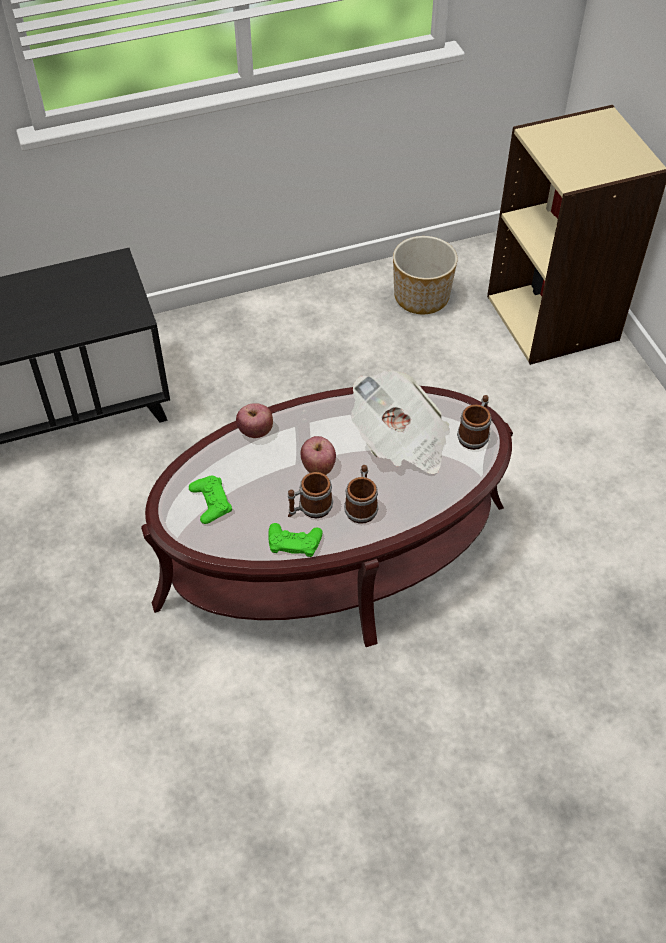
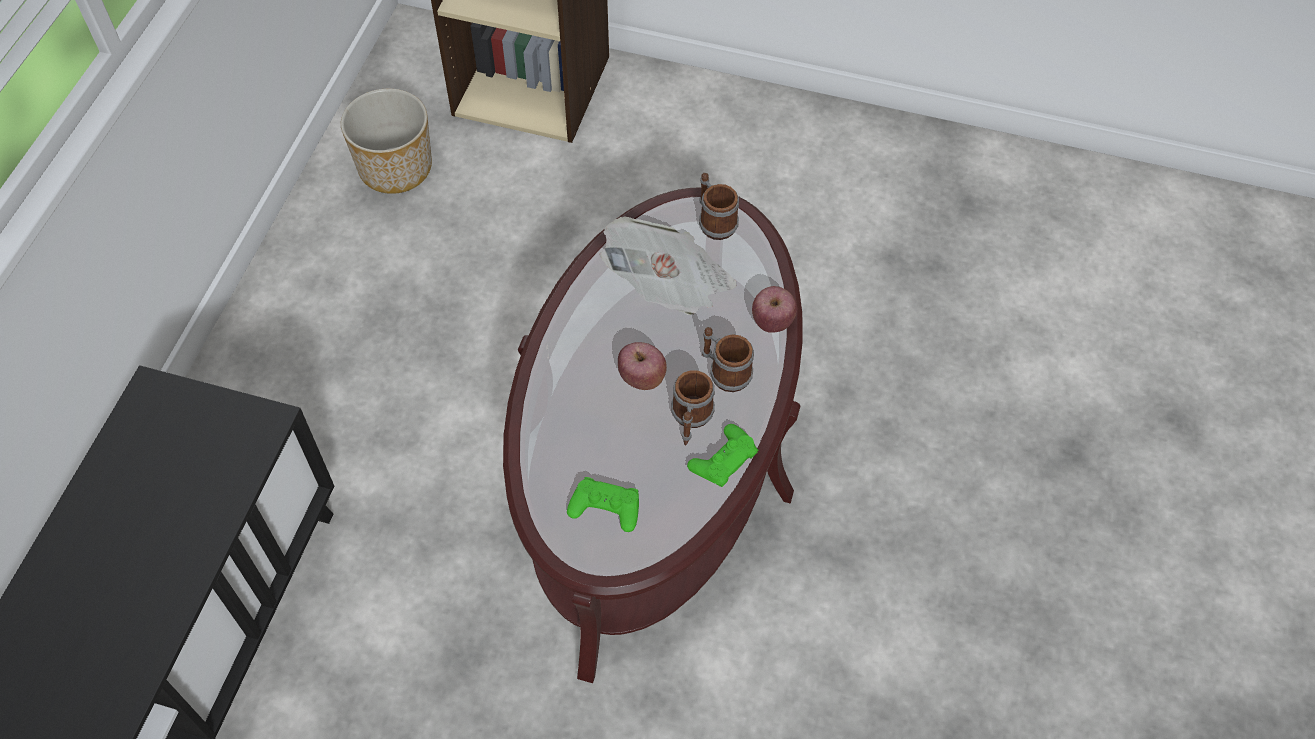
camera: 55 degrees left, 5 degrees up
(256, 431) = (543, 406): apple -> apple (772, 322)

